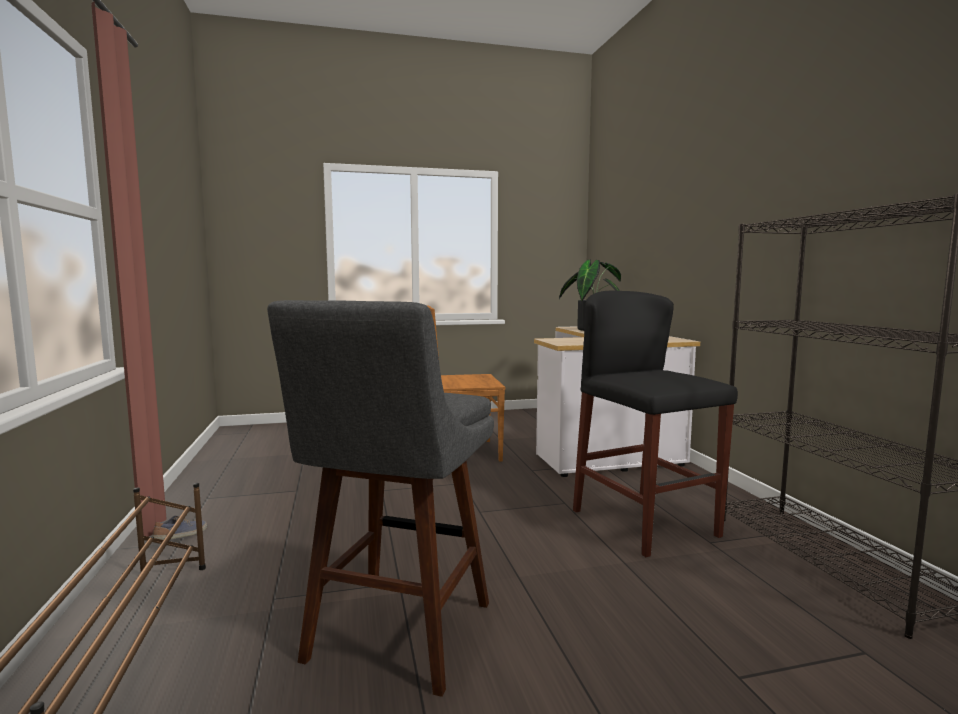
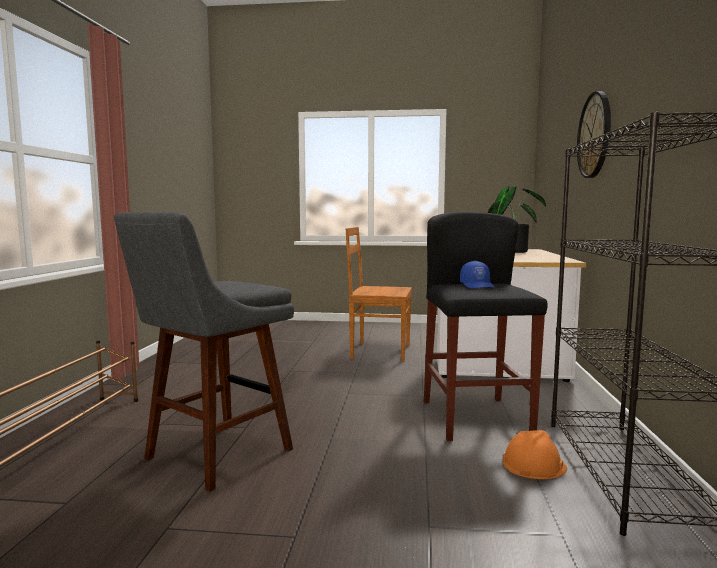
camera: 20 degrees right, 0 degrees up
(182, 537) = (139, 382): shoe -> none
(651, 375) = (477, 286): none -> blue cap
(705, 210) = (594, 135): none -> wall clock
(753, 570) = (534, 465): none -> orange hard hat

